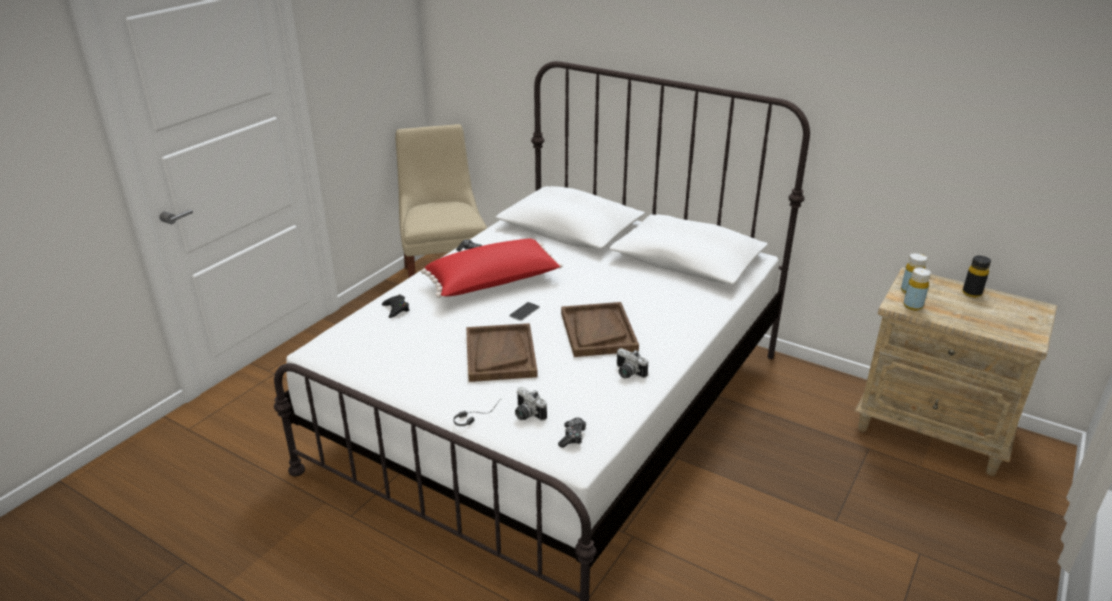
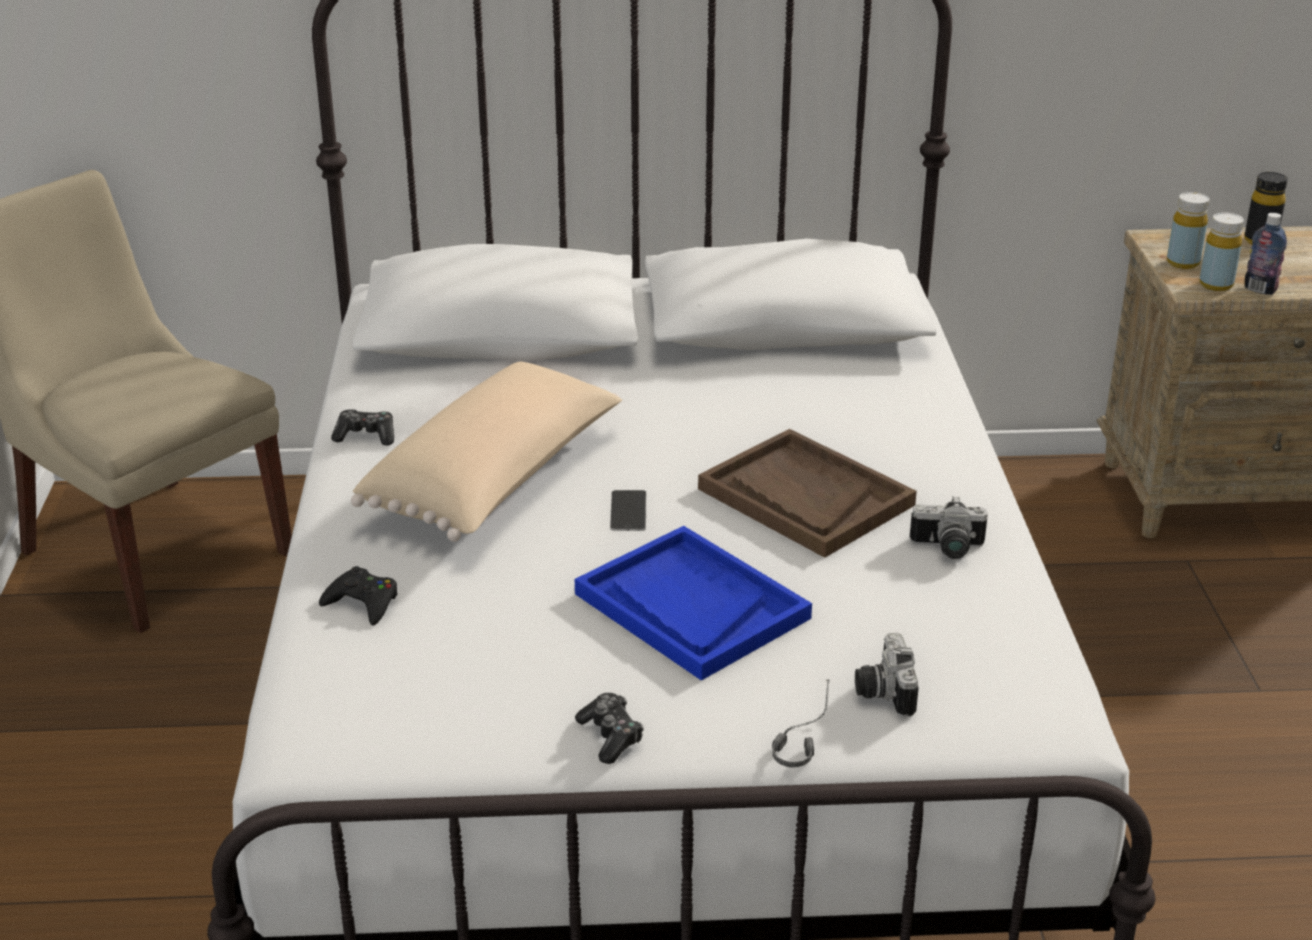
camera: 35 degrees left, 0 degrees up
(493, 283) = (497, 481): red pillow -> beige pillow
(500, 354) = (691, 606): brown tray -> blue tray
(526, 414) = (882, 692): camera -> camera turned 75 degrees clockwise
(572, 437) = (1006, 694): game controller -> game controller (611, 736)
(934, 316) = (1259, 289): none -> bottle

